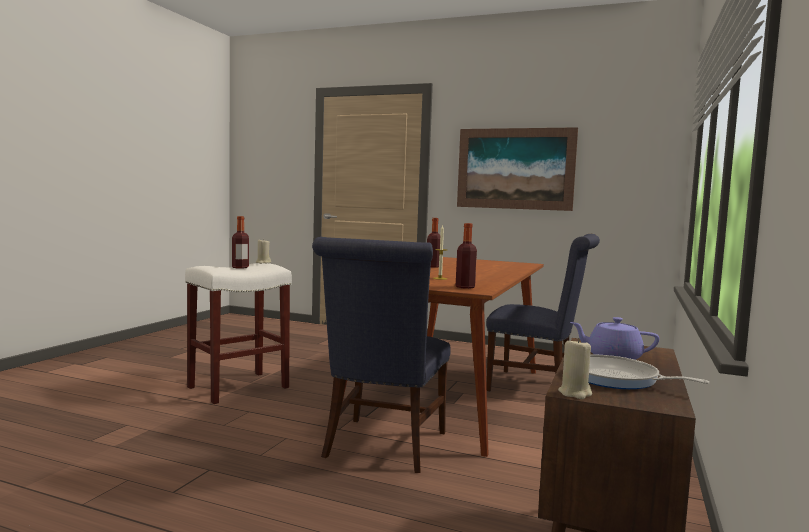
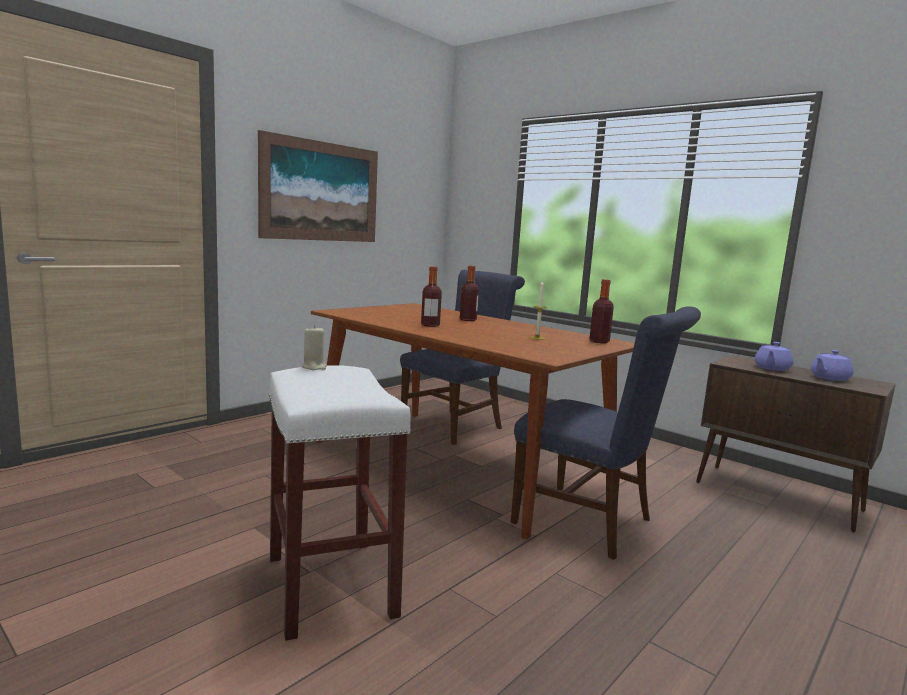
camera: 70 degrees left, 5 degrees up
(240, 267) = (343, 384): bottle -> bottle (468, 320)
(575, 393) = (874, 390): beige candle -> none
(617, 379) = (829, 378): frying pan -> purple teapot

